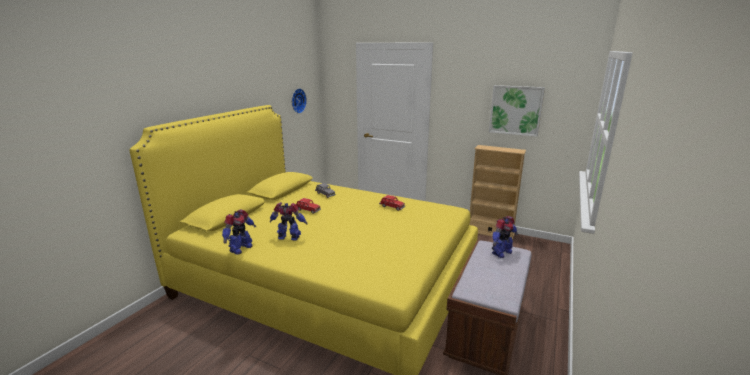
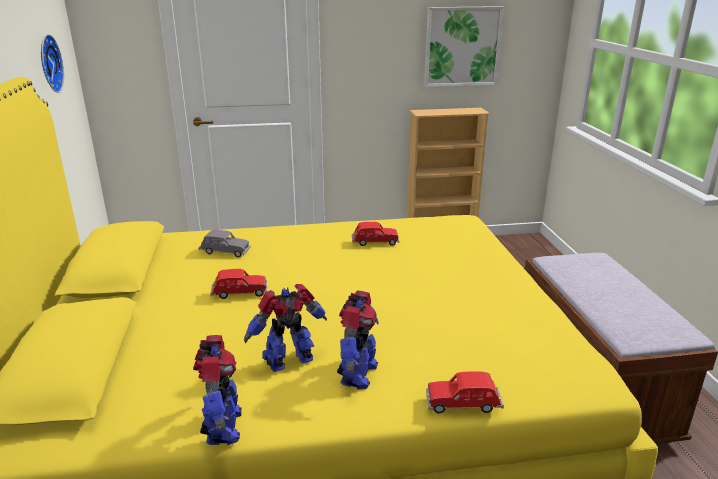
camera: 35 degrees left, 5 degrees up
(325, 275) = (463, 404): none -> red toy car
(501, 253) = (586, 267): toy robot -> toy robot (357, 374)

